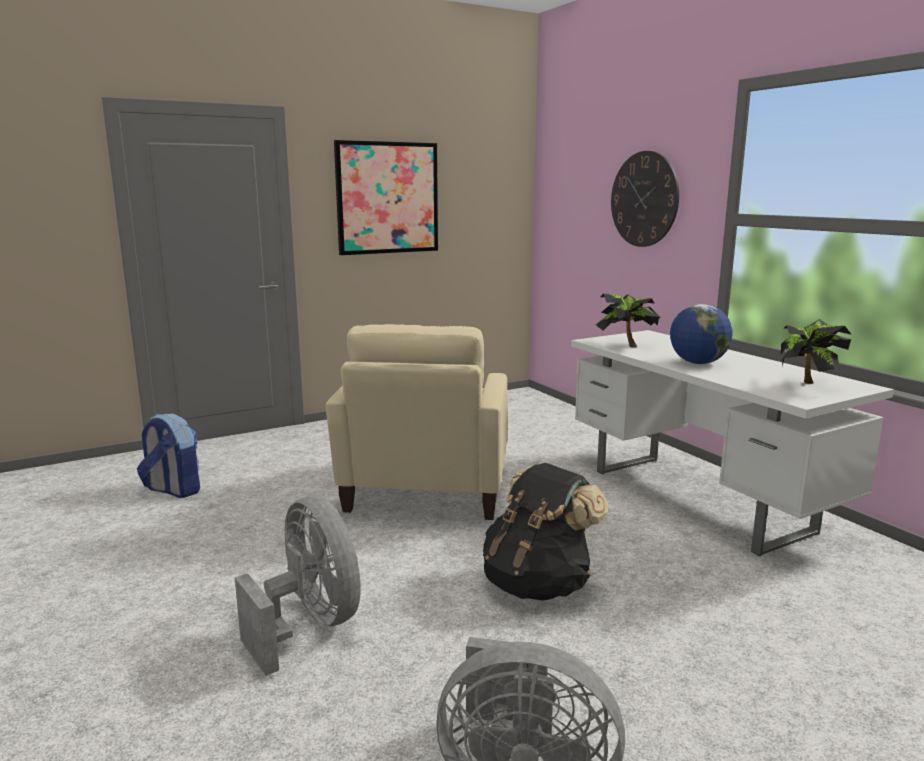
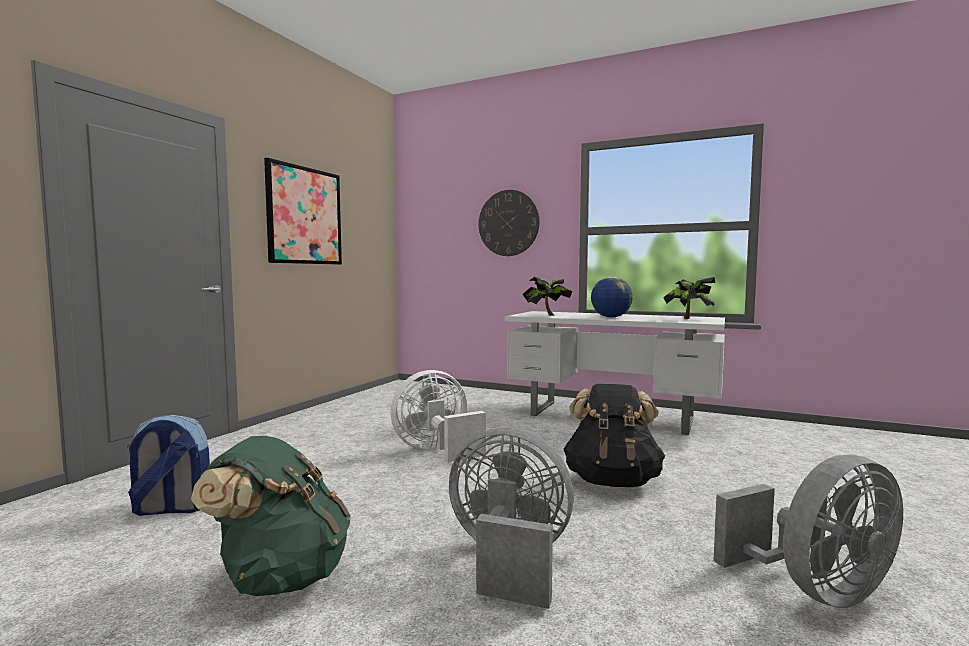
camera: 35 degrees left, 10 degrees down
(160, 572) = (281, 577): none -> green backpack
(426, 492) = (437, 451): beige armchair -> white fan

